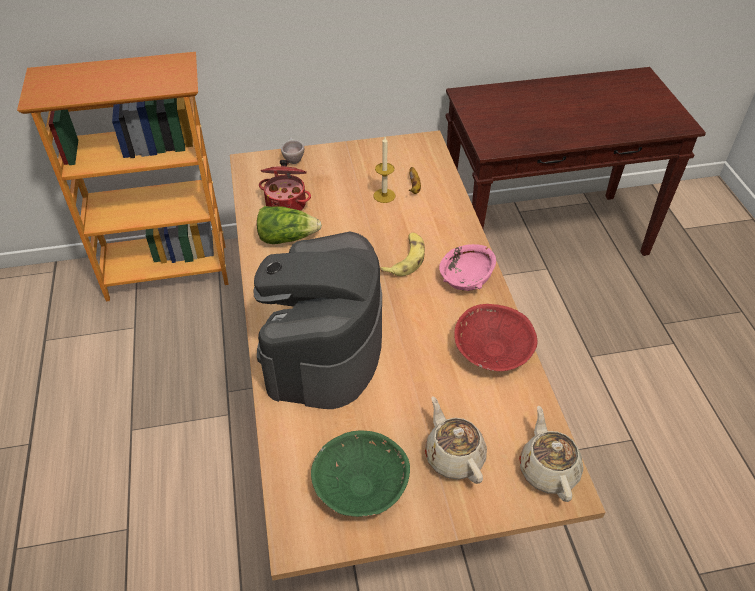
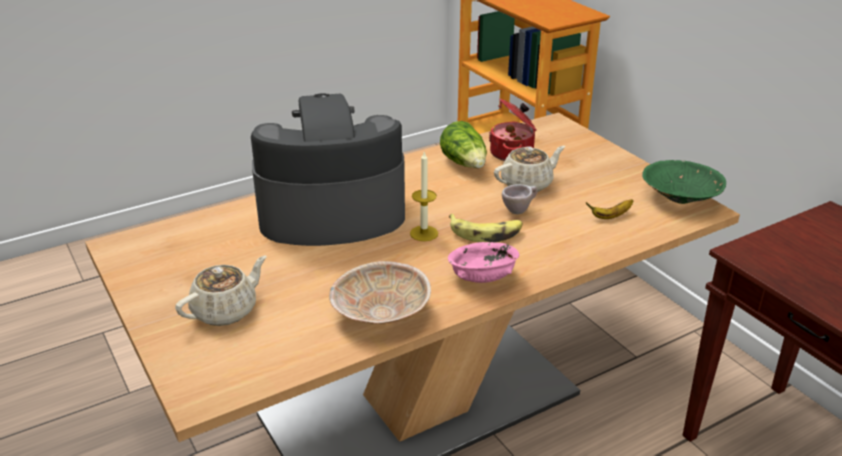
camera: 70 degrees right, 15 degrees down
(293, 159) = (583, 141): beige cup -> beige cup (519, 210)
(359, 485) = (179, 263): green bowl -> green bowl (679, 197)
(384, 195) = (577, 201): candle -> candle (424, 233)
(492, 351) = (380, 313): red bowl -> beige bowl
(548, 469) = (225, 378): beige teapot -> beige teapot (527, 184)

